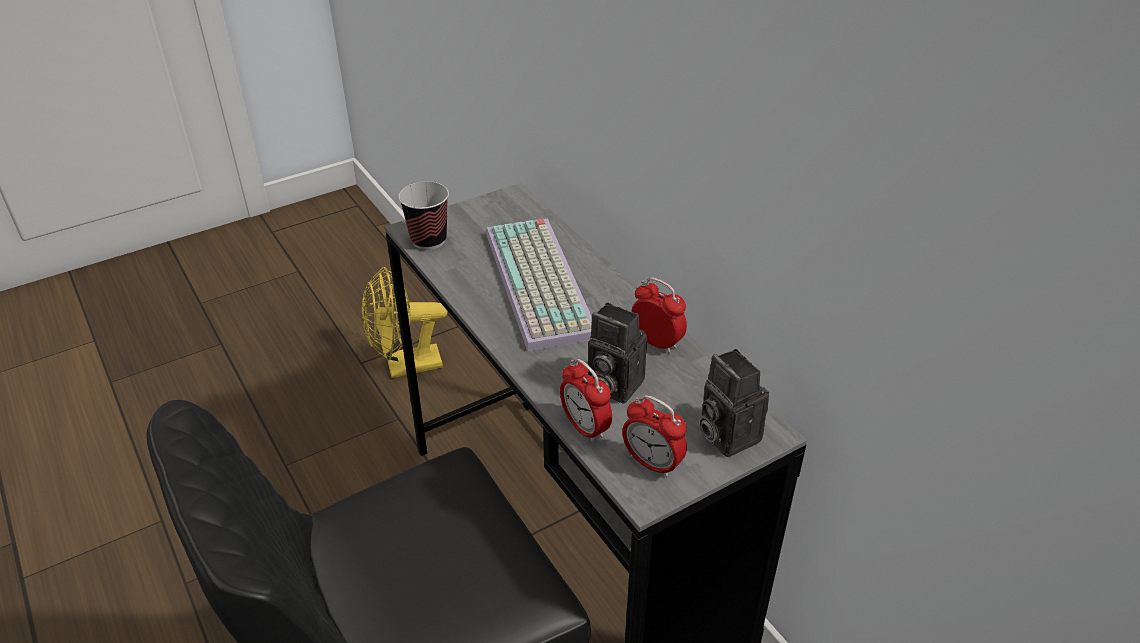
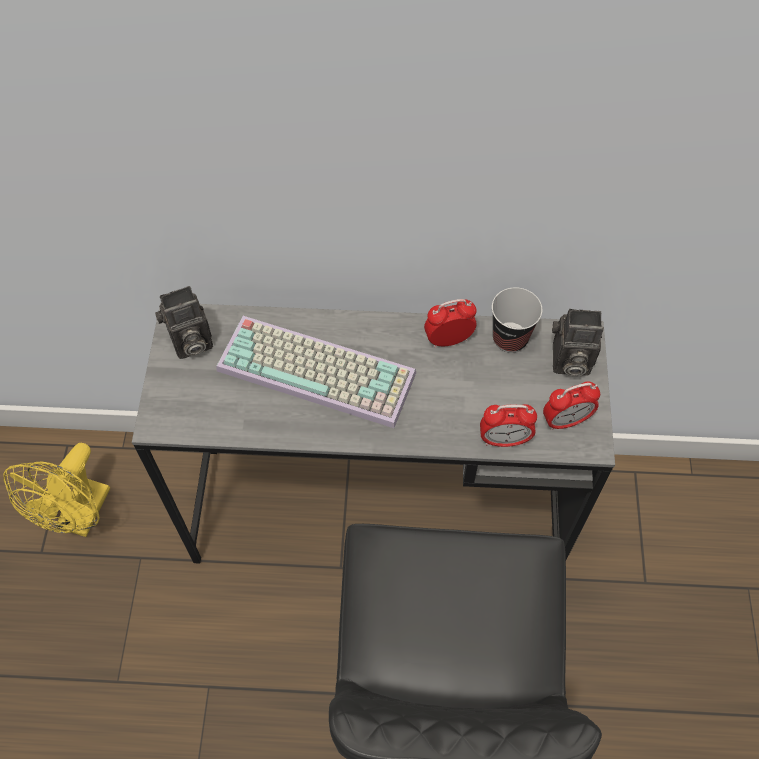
camera: 55 degrees left, 20 degrees up
(428, 240) = (186, 418): cup -> cup (510, 338)
(611, 385) = (472, 396): camera -> camera (189, 343)

